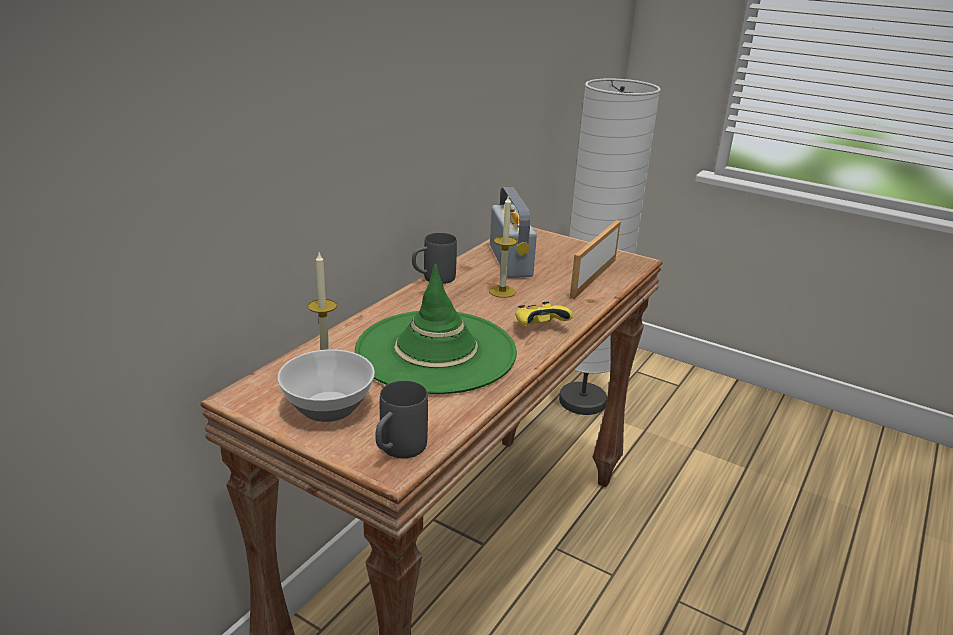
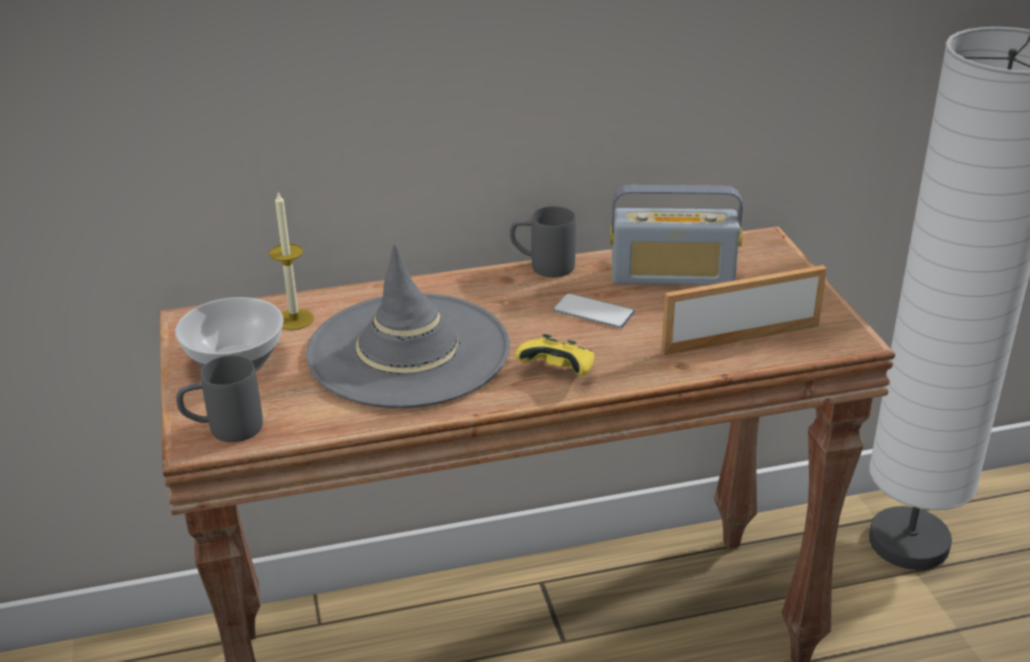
camera: 45 degrees right, 5 degrees up
(436, 351) = (409, 351): green hat -> grey hat
(502, 291) = (593, 311): candle -> phone
(510, 261) = (672, 276): radio -> radio turned 60 degrees clockwise

